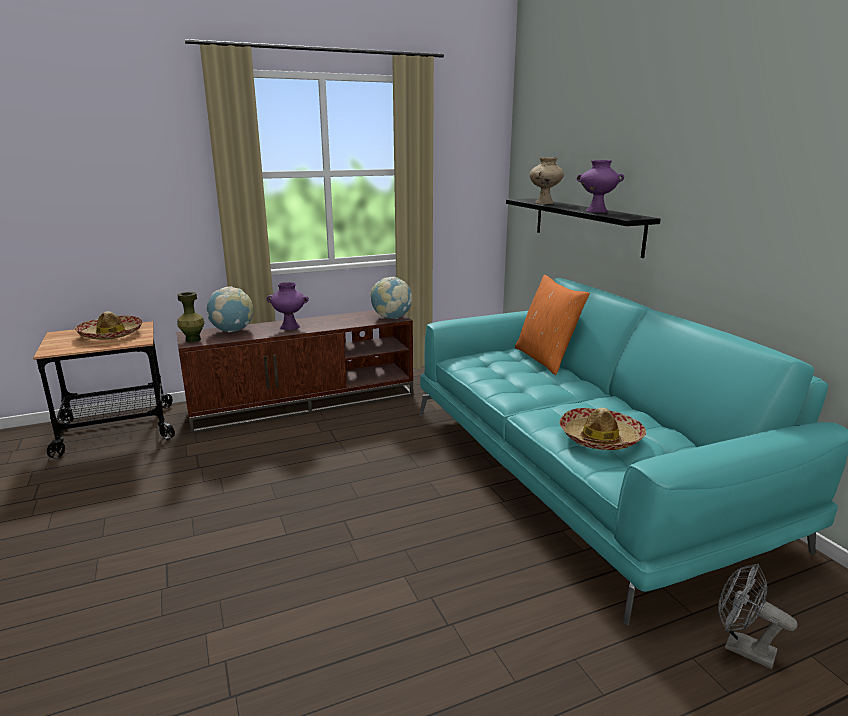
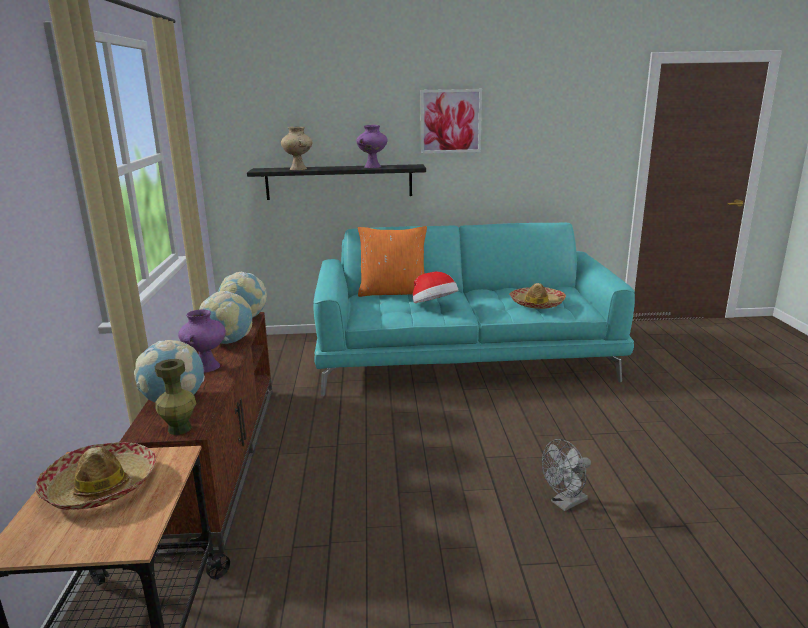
camera: 70 degrees left, 0 degrees up
(339, 323) = (228, 342): none -> globe
(522, 382) = (434, 306): none -> hat
(699, 161) = (450, 121): none -> picture
(741, 648) = (638, 361): grey fan -> grey fan (565, 503)

